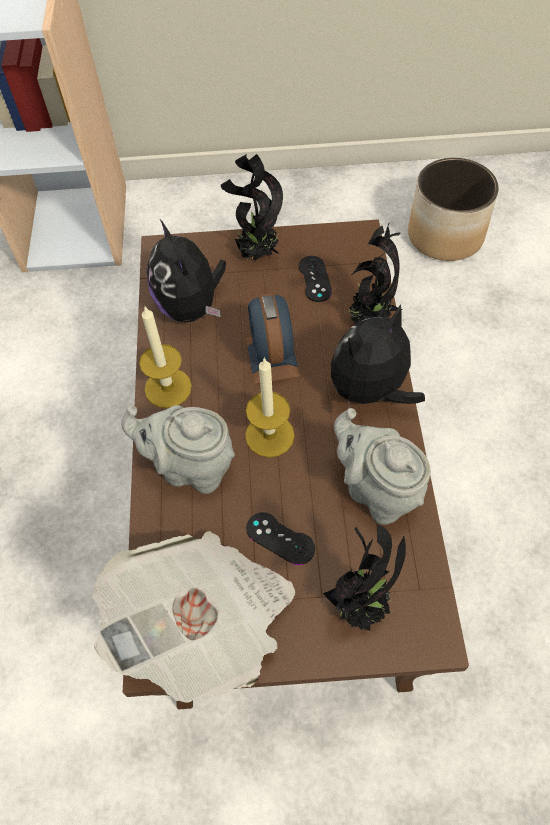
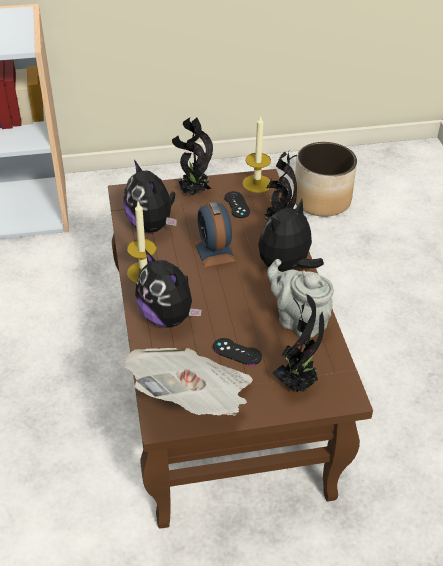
camera: 10 degrees left, 15 degrees down
(191, 467) = (168, 317): grey teapot -> plush toy
(269, 435) = (220, 295): candle -> candle (257, 184)

